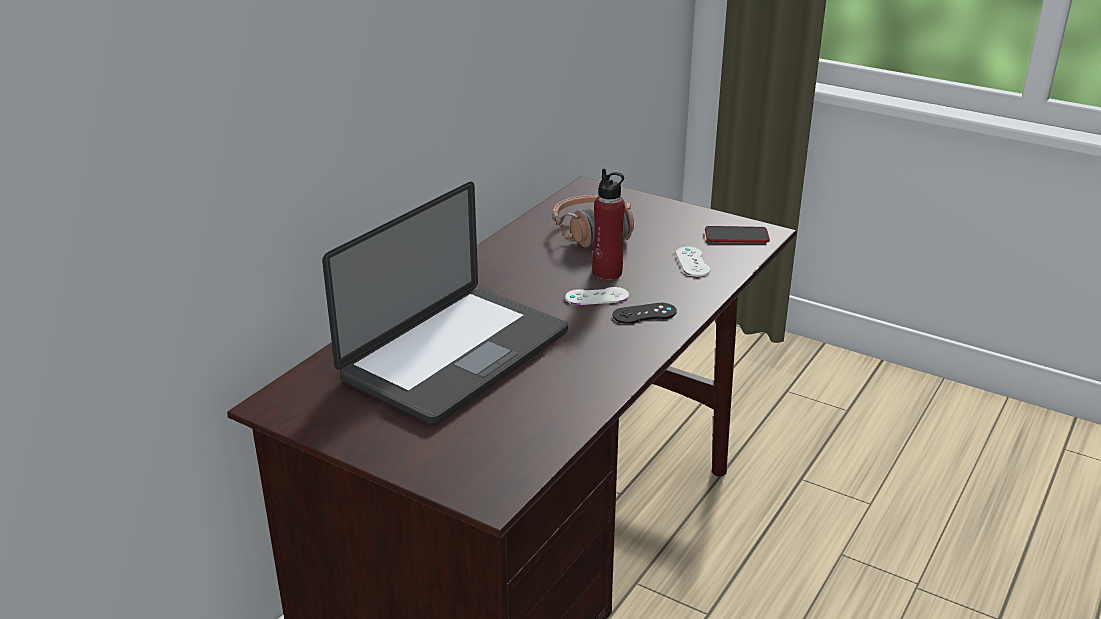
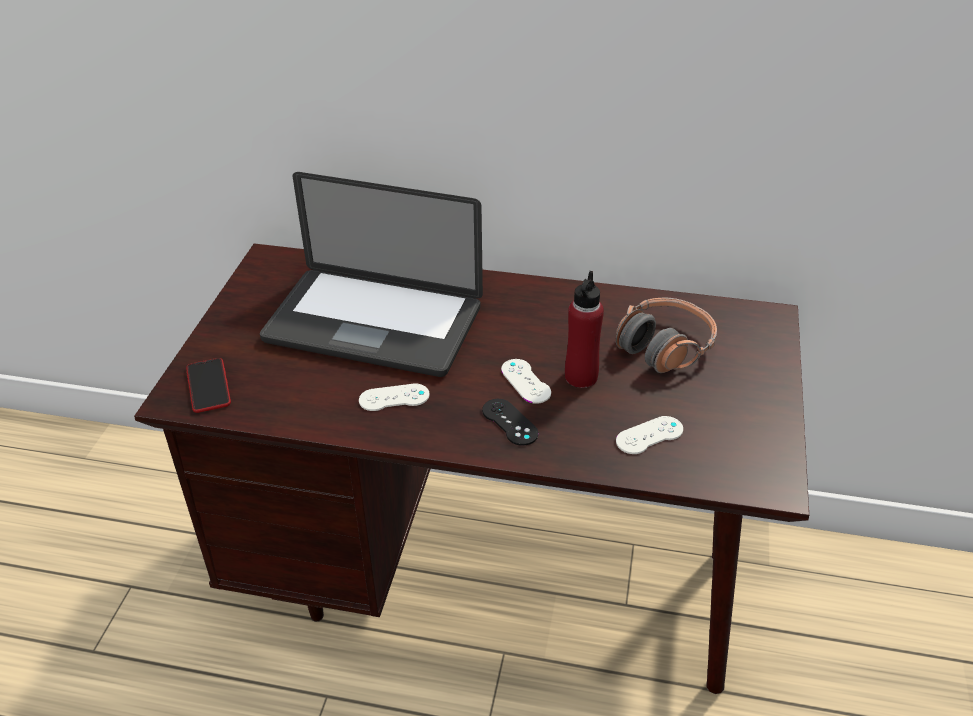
camera: 70 degrees right, 10 degrees up
(577, 362) = (394, 398): none -> white game controller
(736, 236) = (745, 460): phone -> phone (208, 386)

